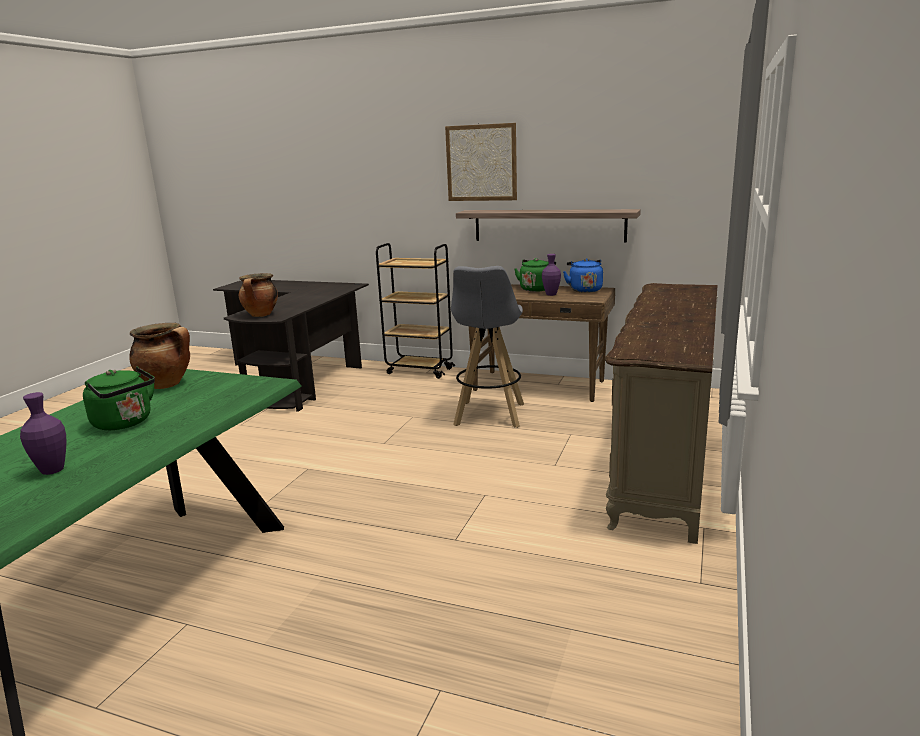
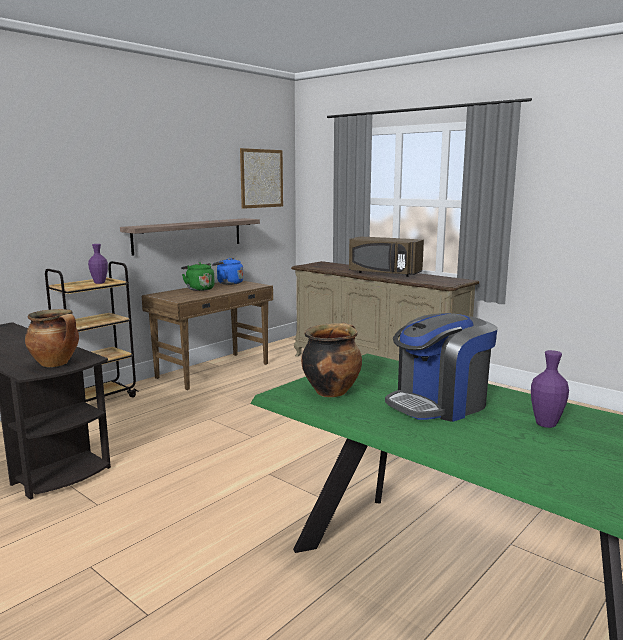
camera: 70 degrees left, 5 degrees down
(125, 423) = (439, 404): green kettle -> coffee machine
(481, 162) = (132, 180): picture -> picture (261, 177)
(488, 415) = (246, 394): grey stool -> none
(551, 294) = (225, 289): purple vase -> purple vase (99, 283)
(667, 318) = (384, 273): none -> brown microwave

